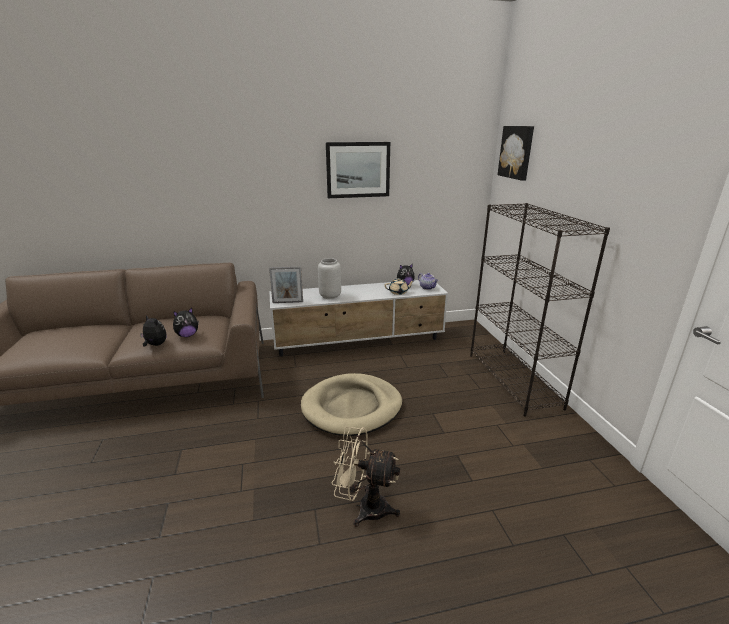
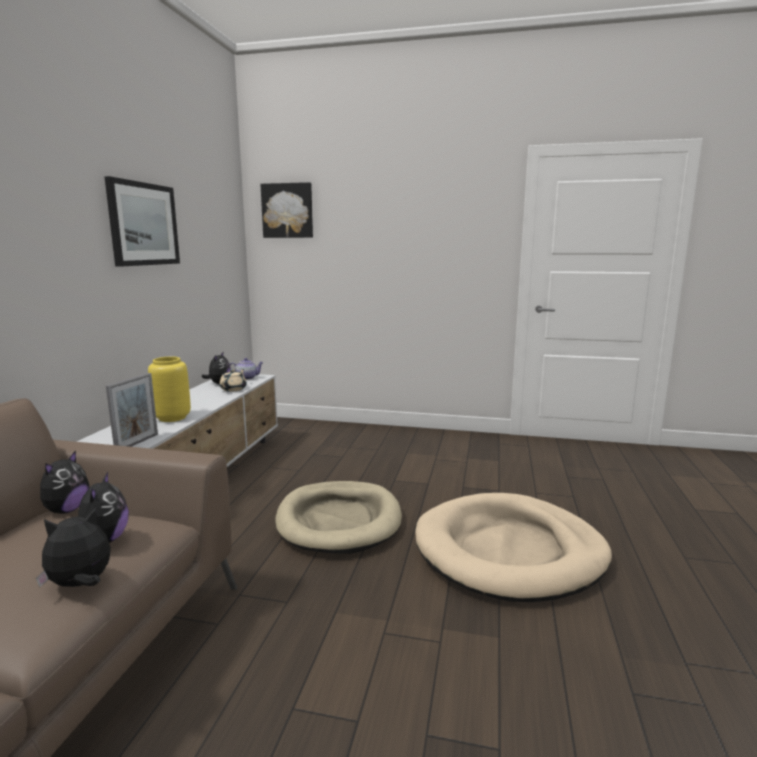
camera: 65 degrees left, 10 degrees down
(218, 318) = (66, 510): none -> plush toy
(330, 296) = (173, 418): grey vase -> yellow vase
(365, 507) = (509, 551): beige fan -> beige dog bed
(513, 380) = (380, 434): black bookcase -> none

